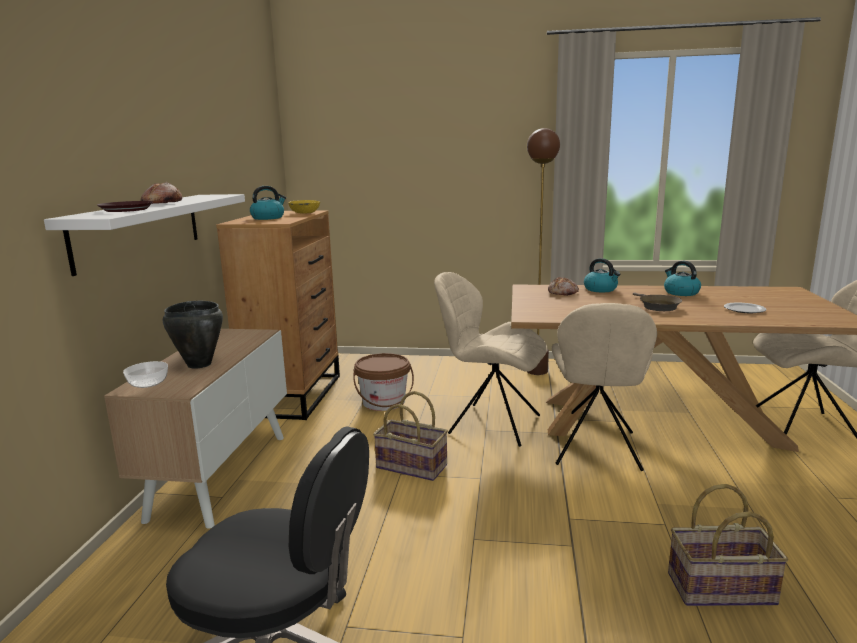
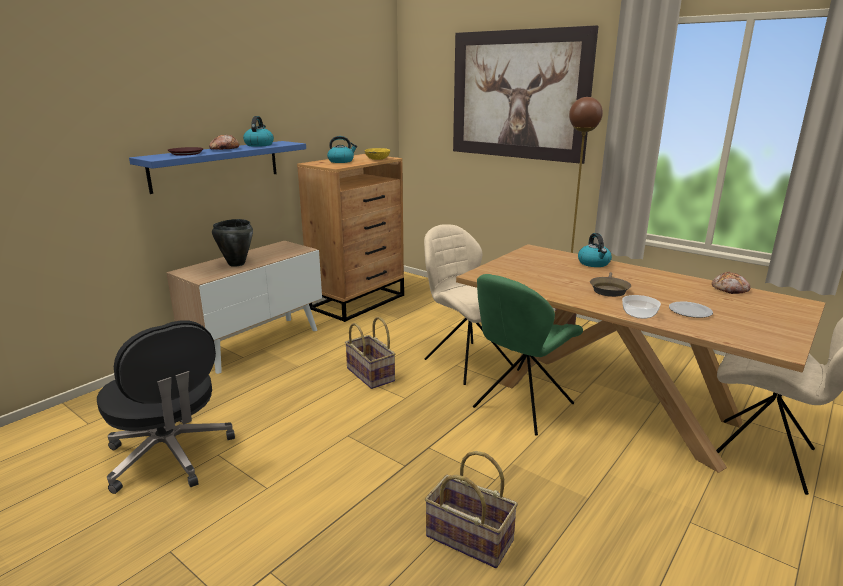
camera: 30 degrees right, 5 degrees up
(140, 230) = (216, 165): white shelf -> blue shelf
(148, 383) = (195, 270): bowl -> bowl (639, 314)
(384, 402) = (410, 323): brown bucket -> none
(446, 133) = (518, 95): none -> picture
(563, 293) = (552, 260): bread -> bread (730, 289)
(596, 450) = (521, 407): beige chair -> green chair
(680, 292) = (665, 281): kettle -> kettle (259, 145)

